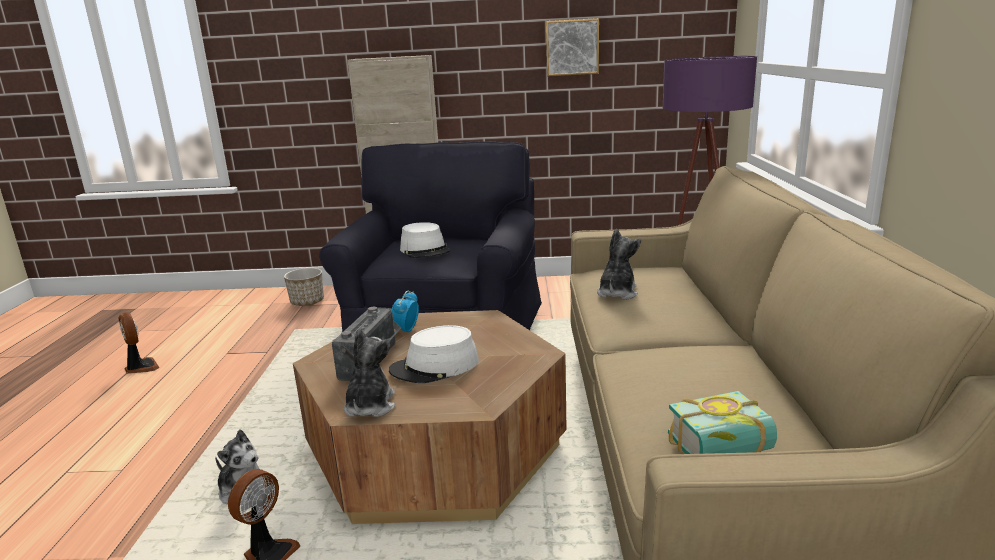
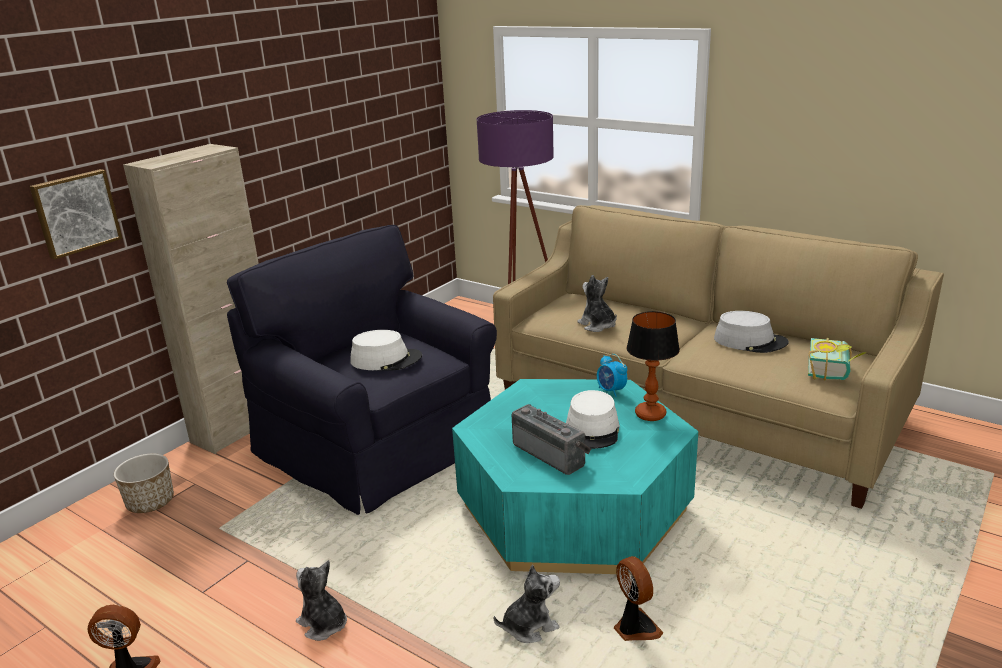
camera: 55 degrees left, 5 degrees up
(370, 406) = (628, 471): plush toy -> plush toy (323, 624)
(405, 331) = (507, 425): alarm clock -> alarm clock (611, 391)
(436, 450) = (574, 508): brown coffee table -> turquoise coffee table
(499, 384) = (650, 415): none -> table lamp
(572, 47) = (335, 113): picture -> picture (75, 213)
(715, 372) = (750, 341): none -> grey hat

